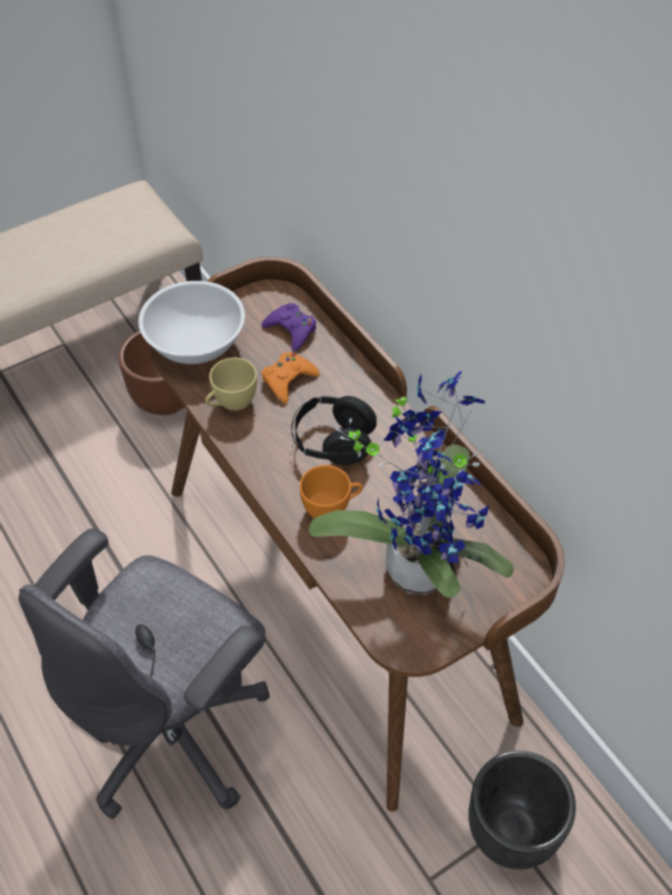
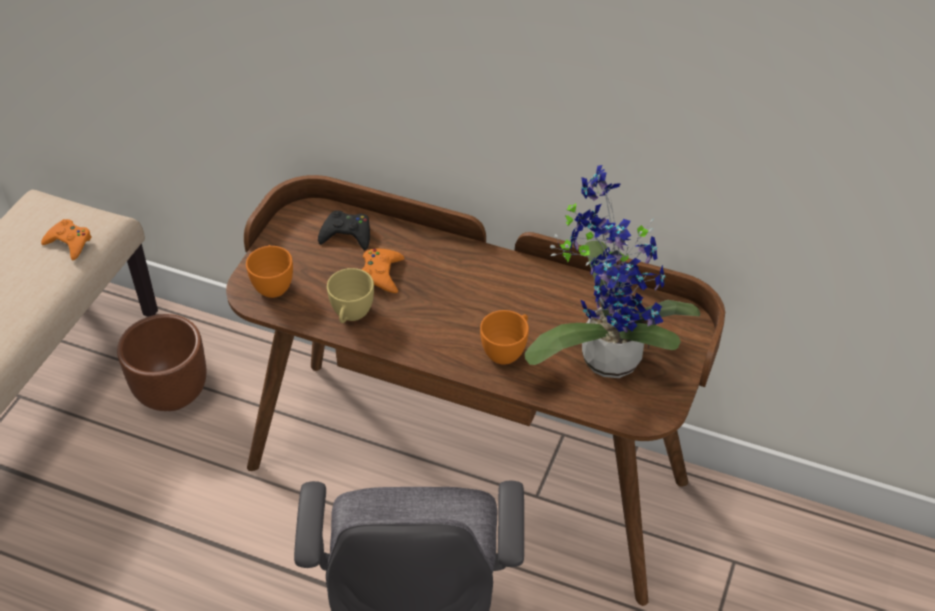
camera: 35 degrees left, 5 degrees down
(129, 235) = (69, 243): none -> orange game controller
(195, 343) = (273, 284): white bowl -> orange cup
(291, 330) = (347, 235): purple game controller -> black game controller
(333, 443) = (462, 303): black headphones -> none
(512, 833) = (743, 563): black planter -> none

